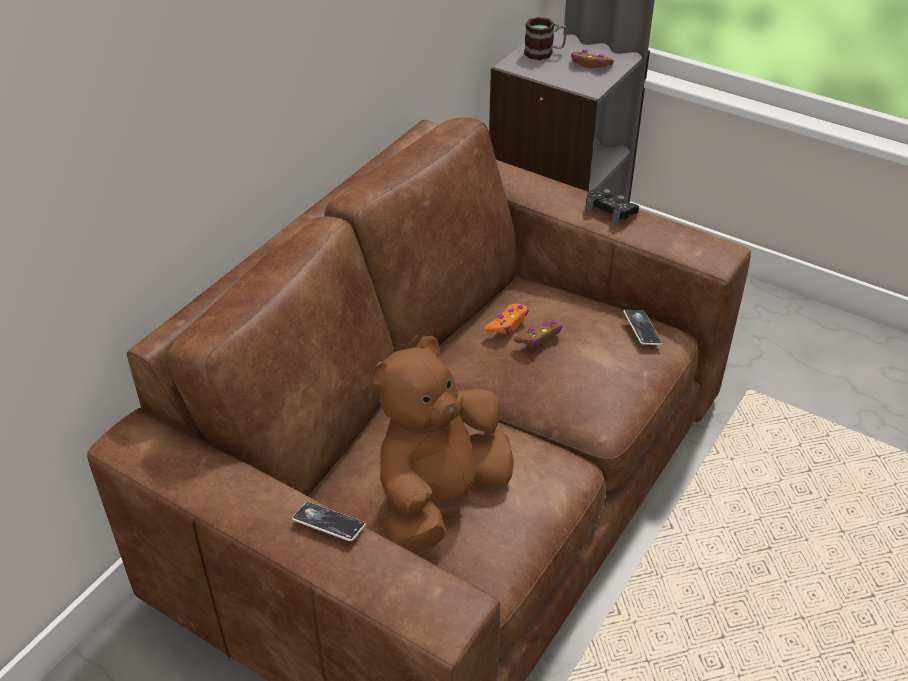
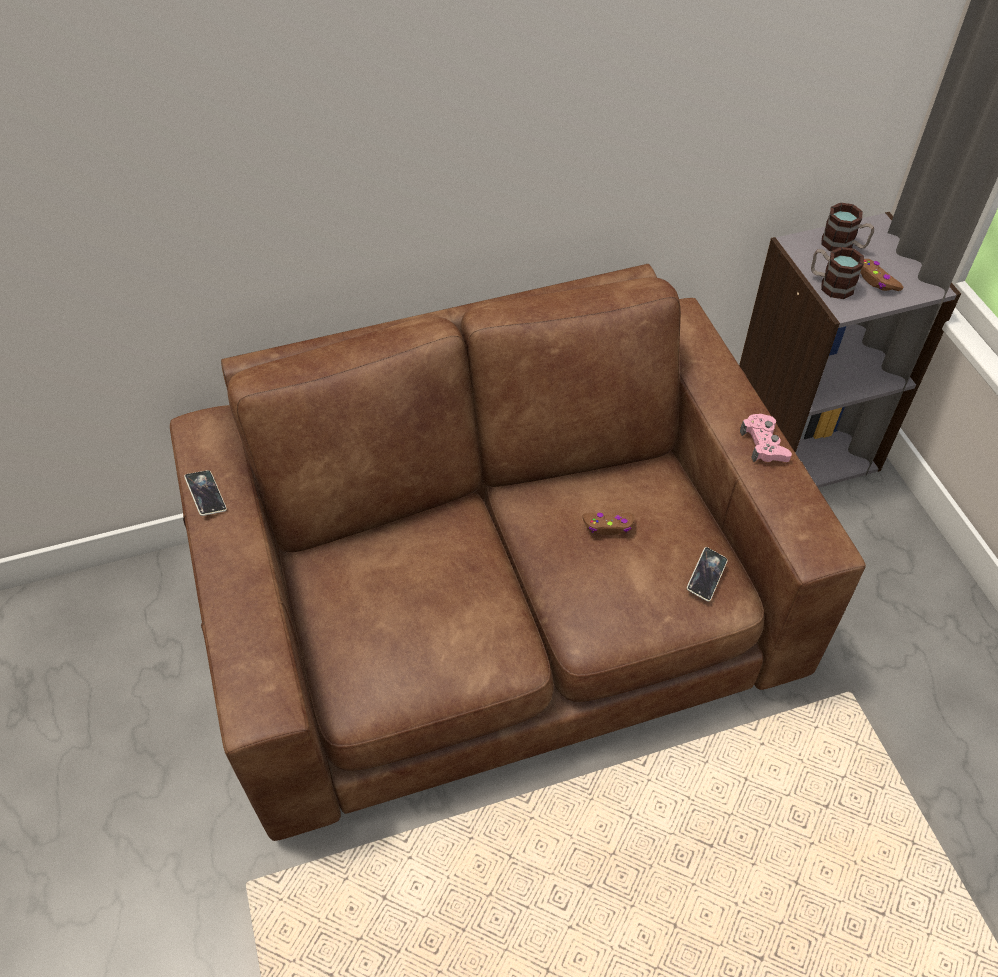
camera: 40 degrees right, 10 degrees up
(329, 524) = (254, 582): phone -> phone (206, 495)
(439, 498) = (390, 613): brown plush toy -> none
(507, 323) = (600, 496): orange game controller -> none
(564, 79) = (830, 284): none -> mug
(610, 211) = (764, 444): black game controller -> pink game controller

